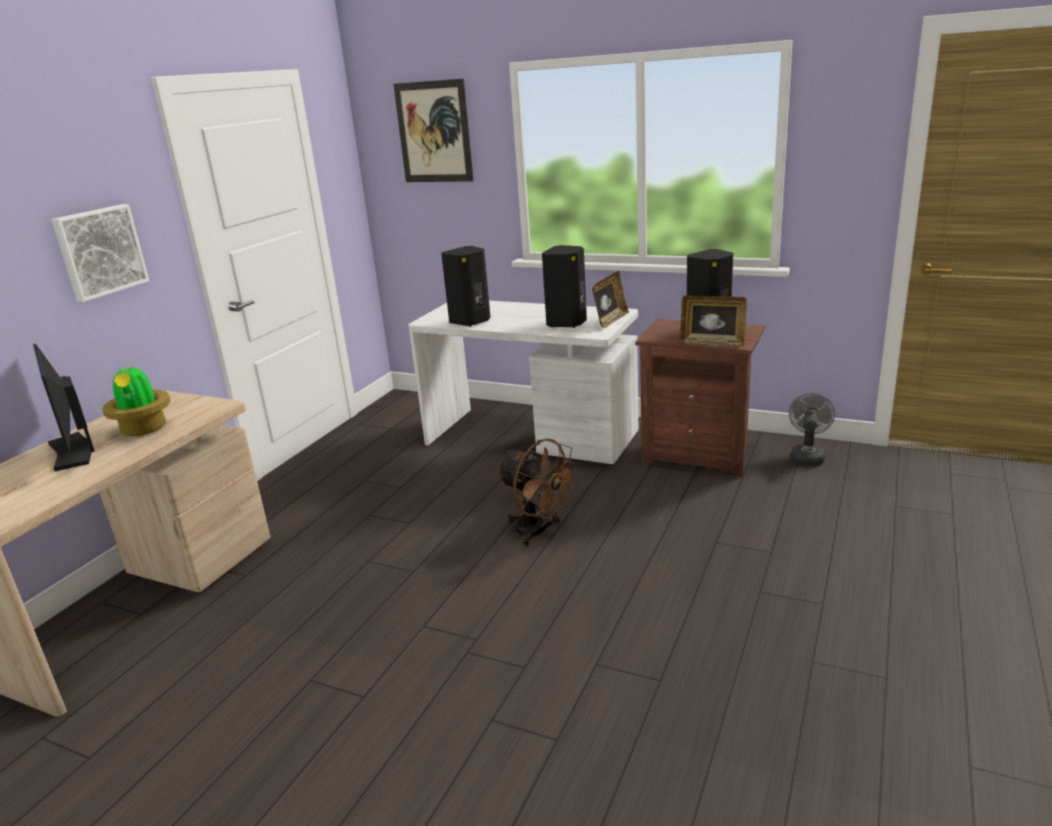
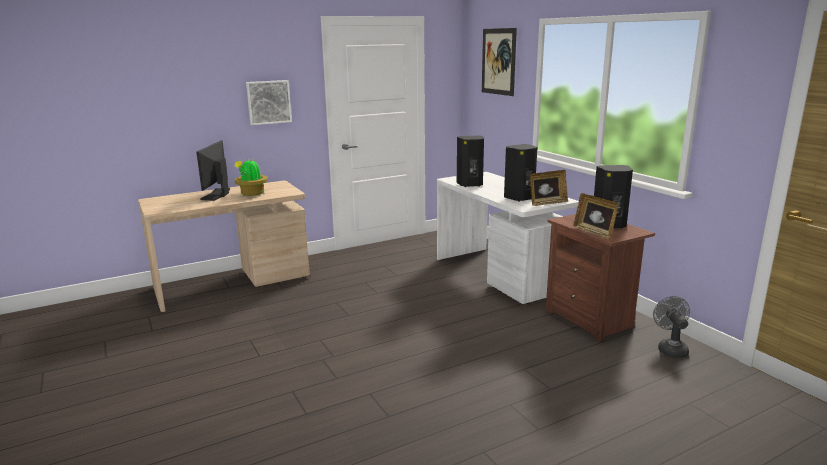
camera: 35 degrees right, 5 degrees down
(538, 532) = (432, 322): brown fan -> none
(807, 456) = (670, 348): grey fan -> grey fan turned 60 degrees counterclockwise

